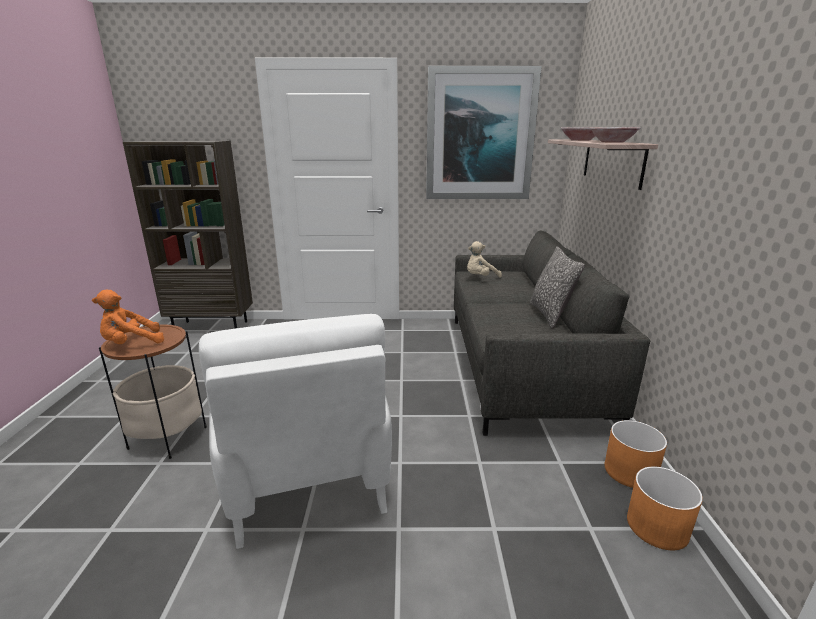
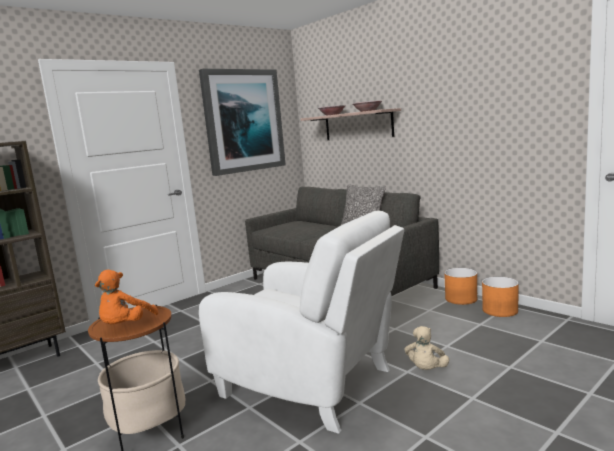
camera: 40 degrees left, 10 degrees down
(480, 278) = (281, 228): beige plush toy -> beige plush toy (426, 370)

